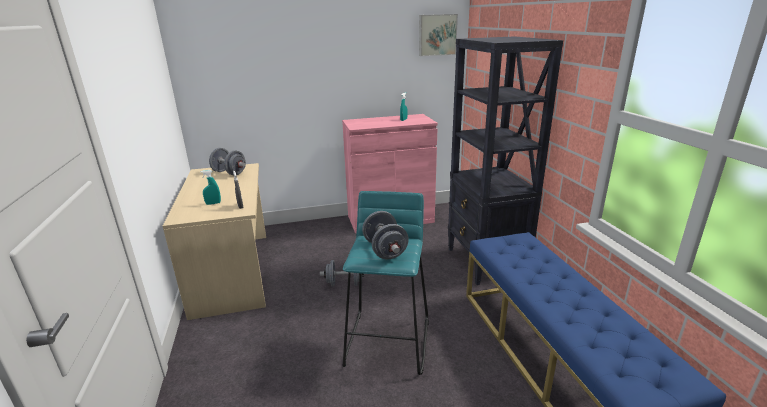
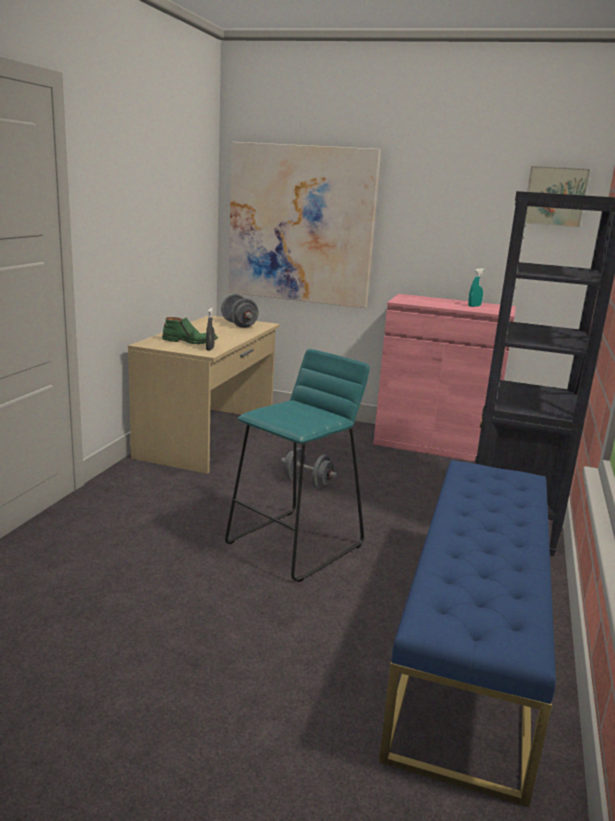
camera: 30 degrees right, 5 degrees down
(213, 203) = (190, 341): turquoise spray bottle -> green boot
(253, 79) = (301, 225): none -> picture
(385, 250) = (296, 414): grey dumbbell -> none

